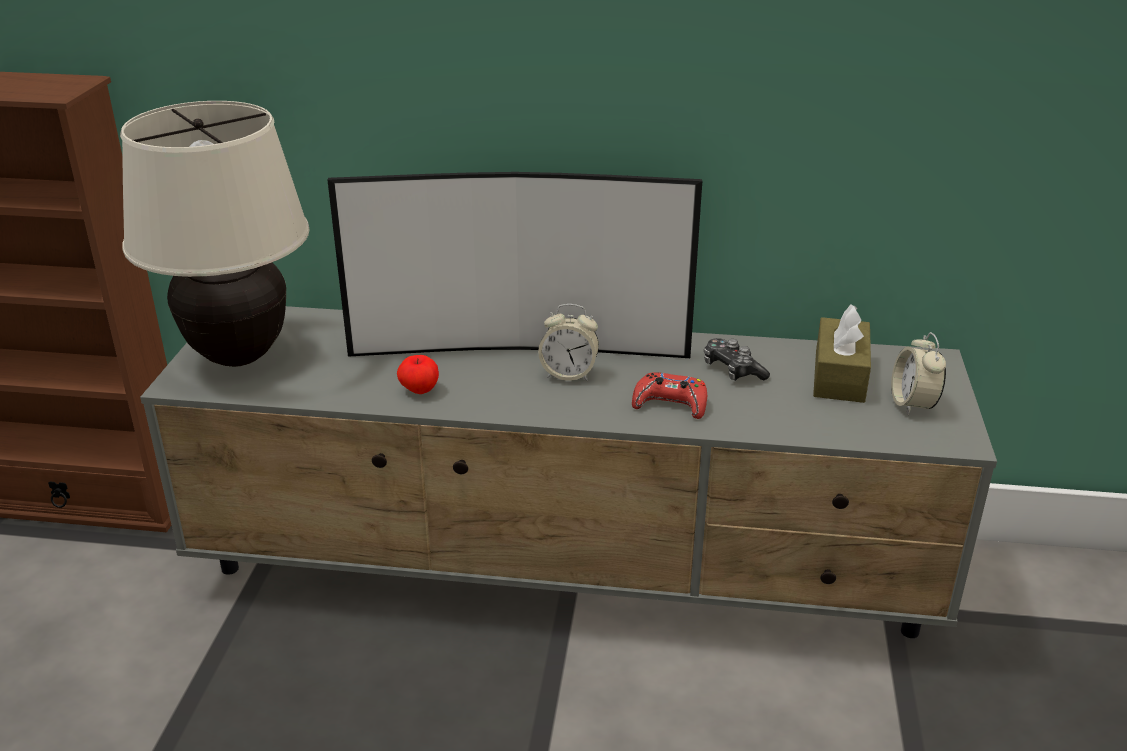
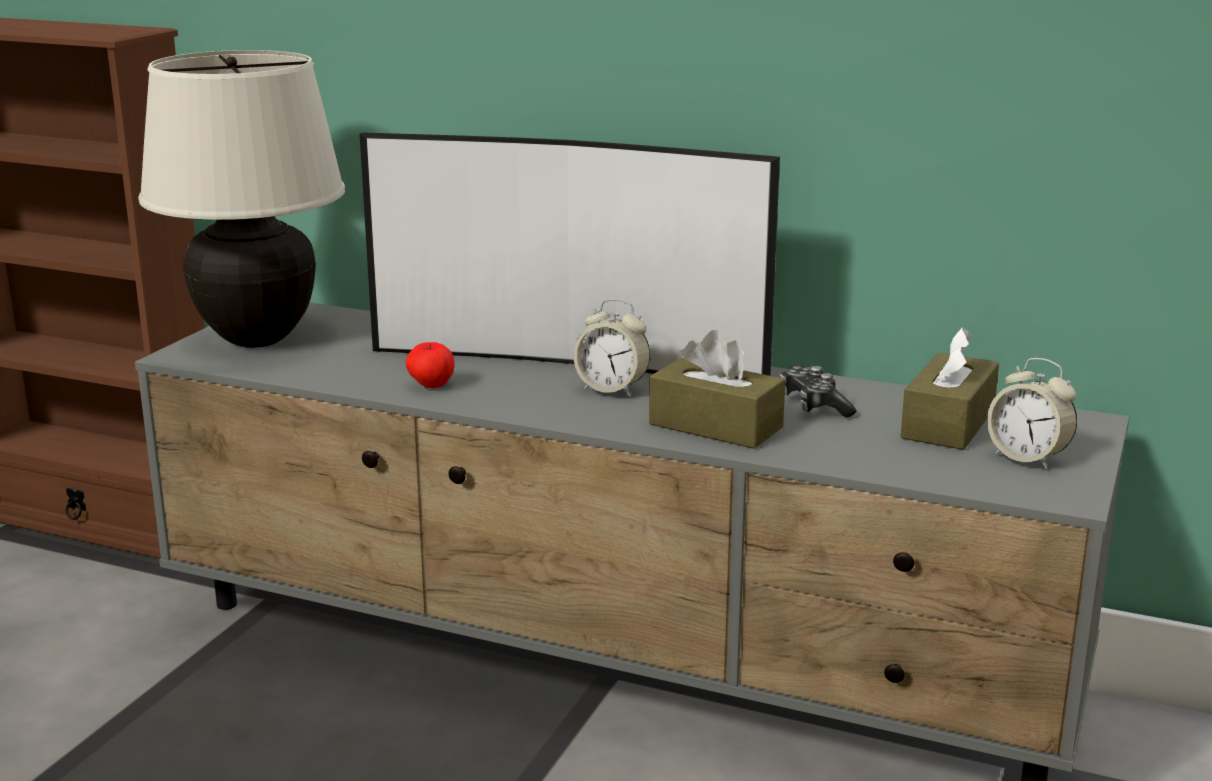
camera: 15 degrees right, 10 degrees down
(670, 404) = (715, 426): red game controller -> brown tissue box
(912, 404) = (1027, 458): alarm clock -> alarm clock turned 60 degrees counterclockwise

